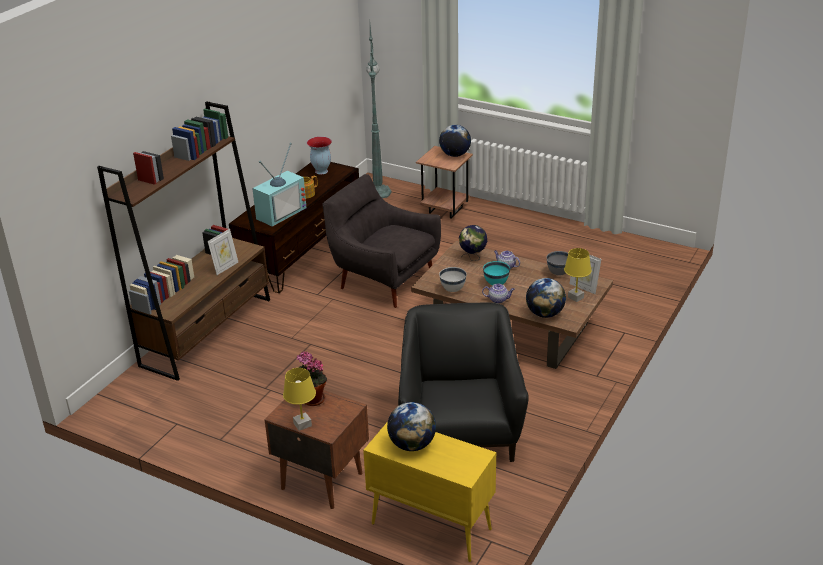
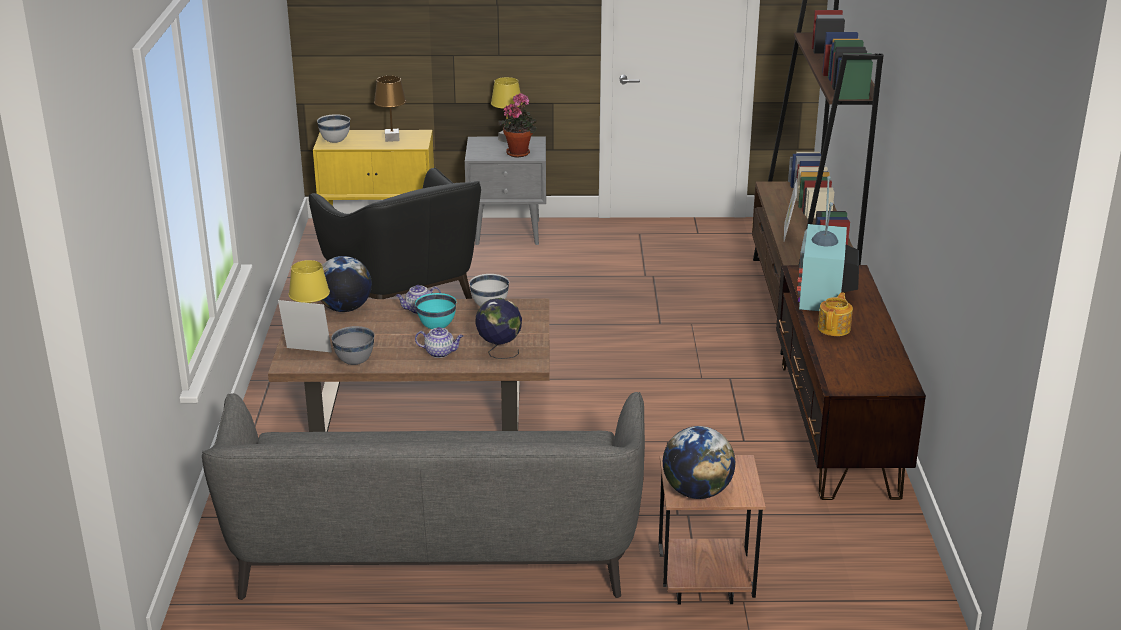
camera: 150 degrees right, 5 degrees down
(321, 171) = (873, 372): vase -> none
(321, 480) = (509, 232): brown nightstand -> grey nightstand
(378, 192) = (880, 591): green floor lamp -> none
(383, 280) = (663, 421): grey armchair -> none
(412, 444) = (392, 139): globe -> brown table lamp
(468, 458) = (335, 141): none -> white bowl
(551, 250) = (434, 553): none -> grey sofa

